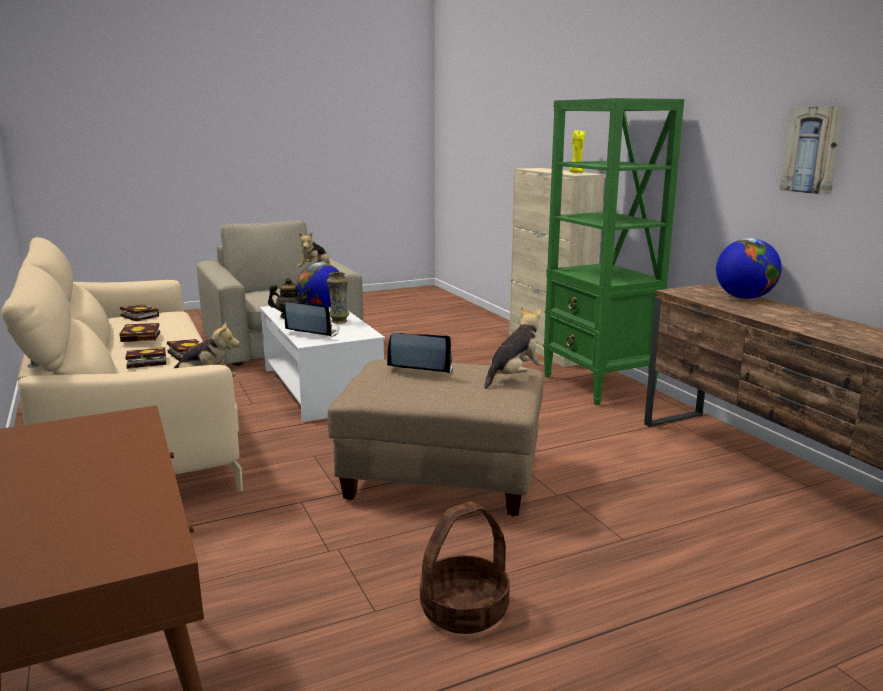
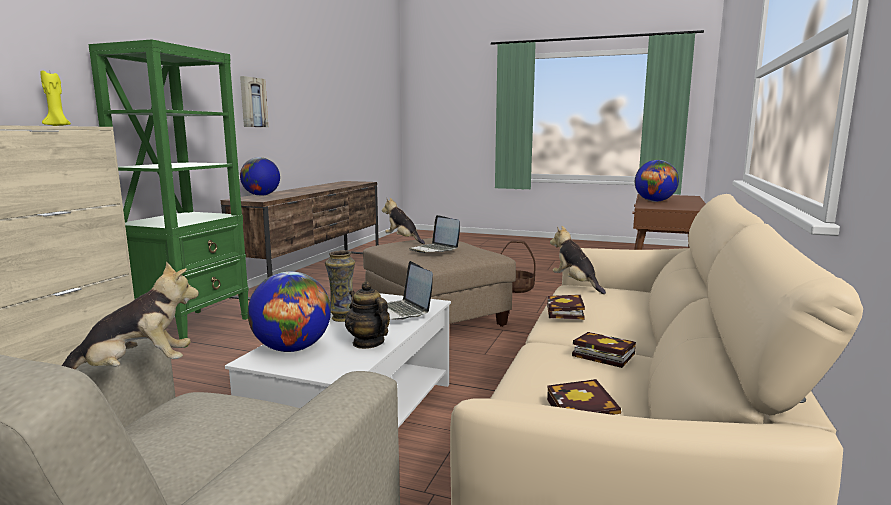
camera: 135 degrees left, 5 degrees down
(118, 467) = (654, 201): none -> globe
(144, 362) = (615, 313): book -> none
(514, 377) = (403, 240): plush toy -> plush toy turned 45 degrees clockwise

